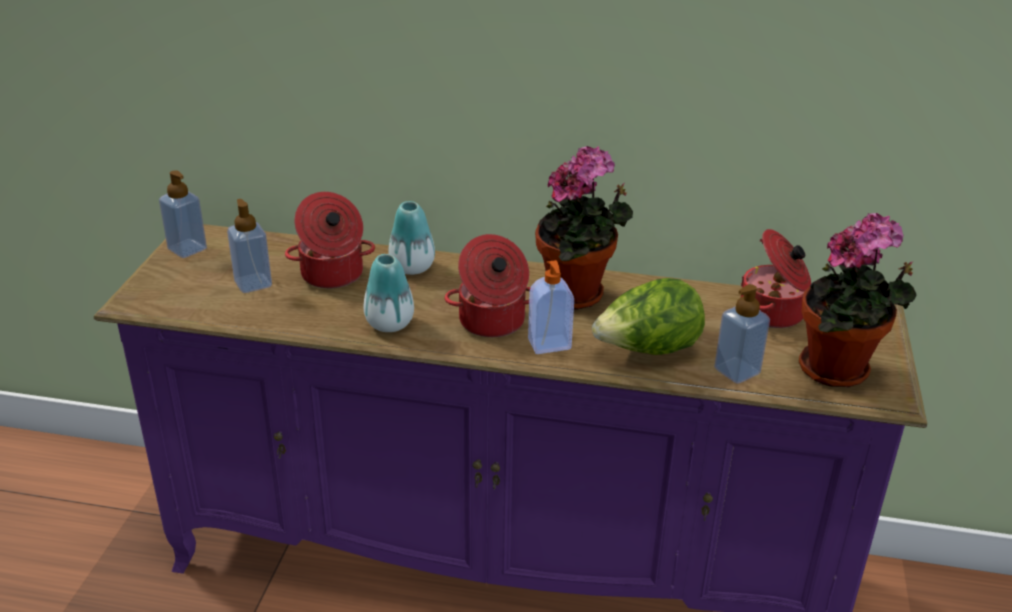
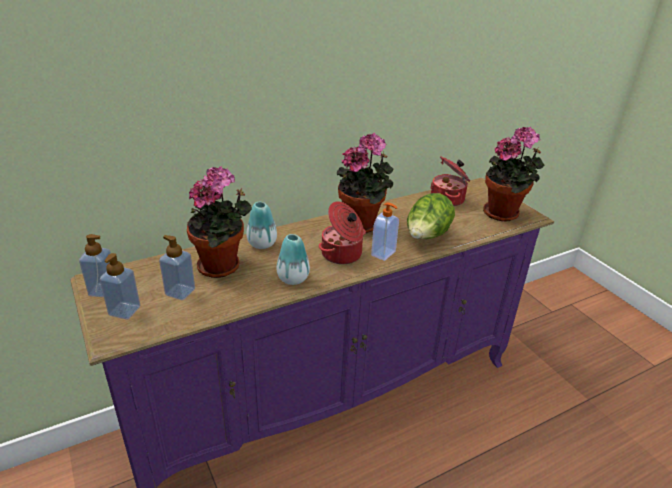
camera: 40 degrees left, 0 degrees up
(332, 275) = (223, 267): cooking pot -> potted plant
(737, 371) = (471, 230): soap dispenser -> soap dispenser (124, 311)

